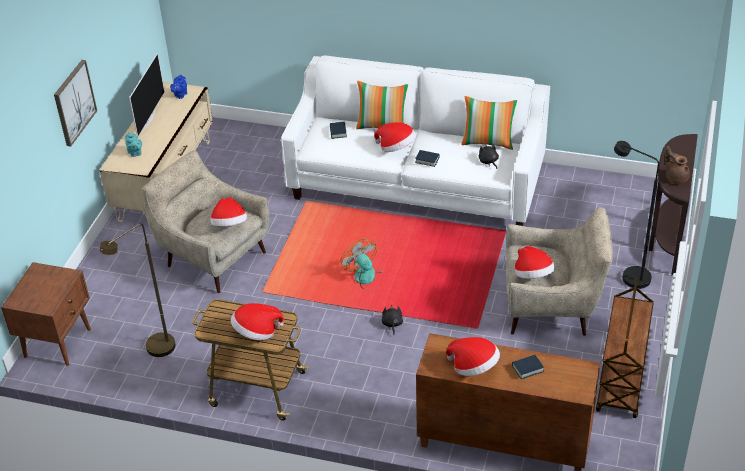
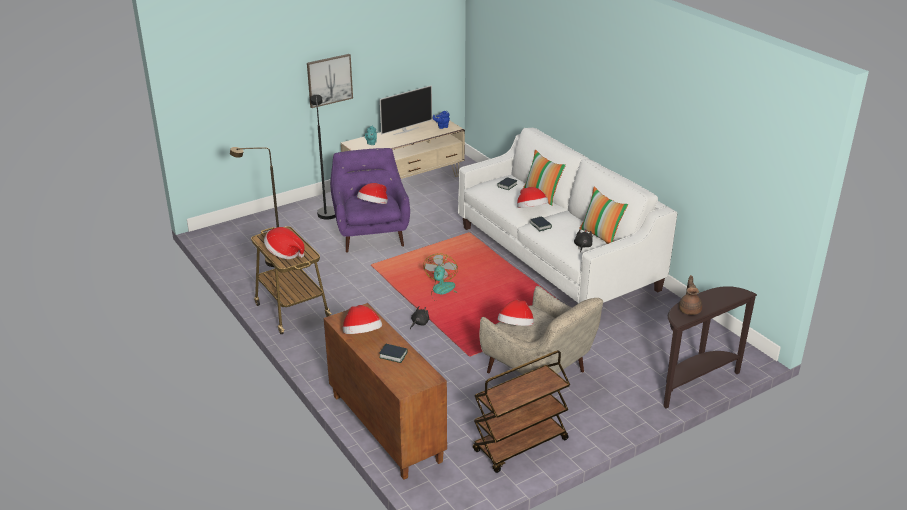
camera: 40 degrees right, 10 degrees down
(58, 342) = (232, 231): brown nightstand -> none
(213, 257) = (371, 233): beige armchair -> purple armchair
(628, 276) = (627, 388): black floor lamp -> black floor lamp (326, 211)

